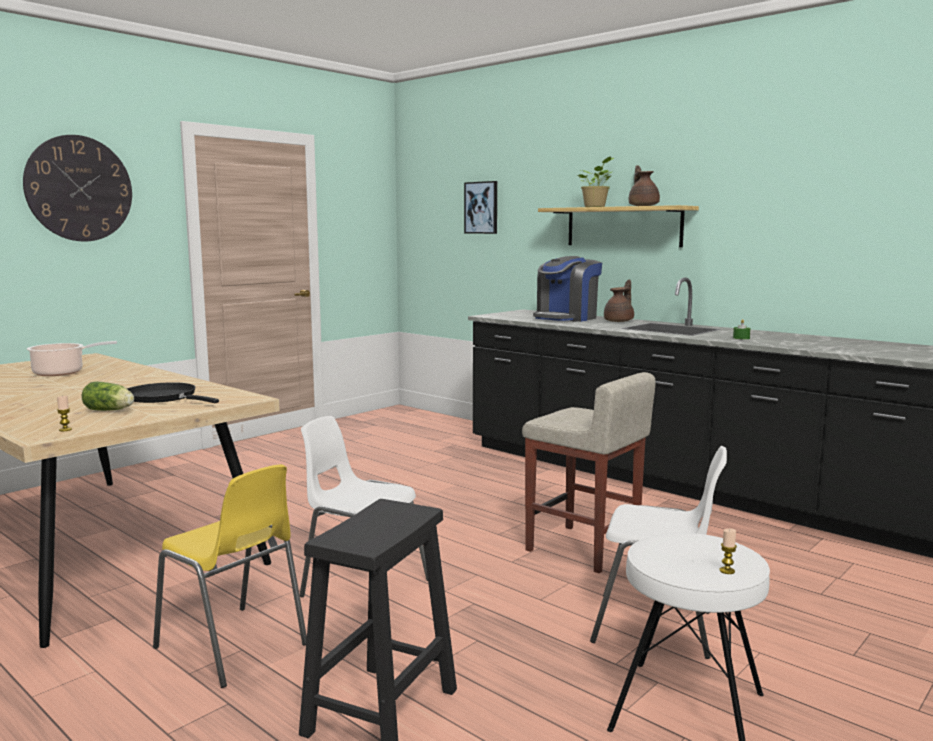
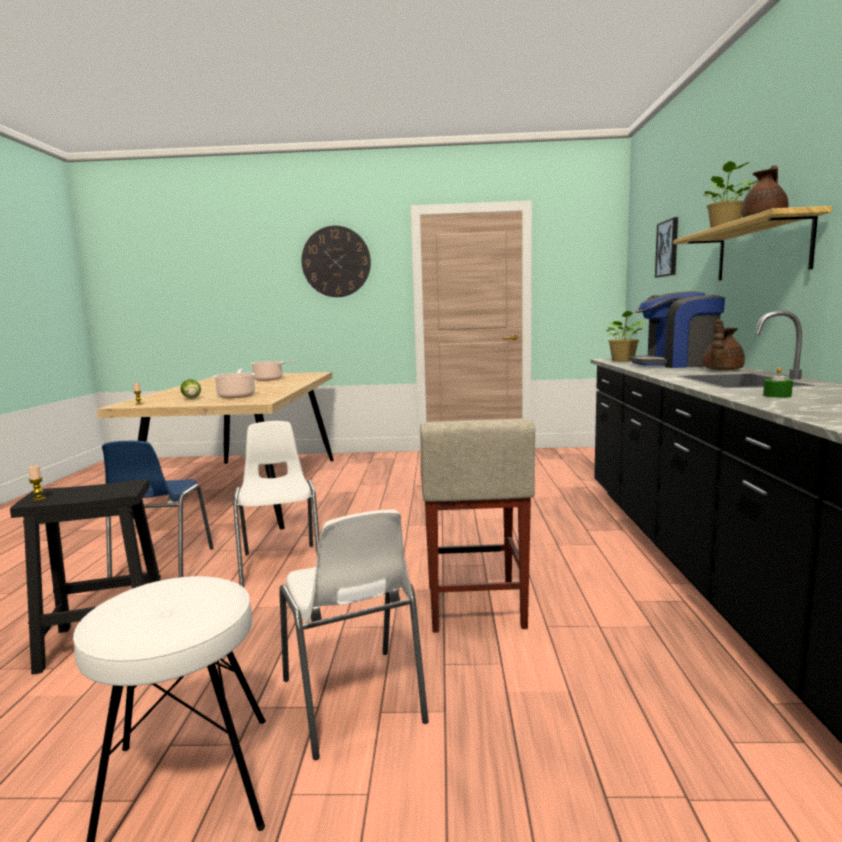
camera: 50 degrees right, 0 degrees up
(164, 398) = (237, 396): black frying pan -> cooking pot
(234, 647) = (161, 567): yellow chair -> blue chair
(508, 316) = (623, 360): none -> potted plant
(619, 321) = (721, 370): brown teapot -> brown teapot turned 135 degrees clockwise
(727, 571) = (118, 631): candle -> candle (38, 499)

